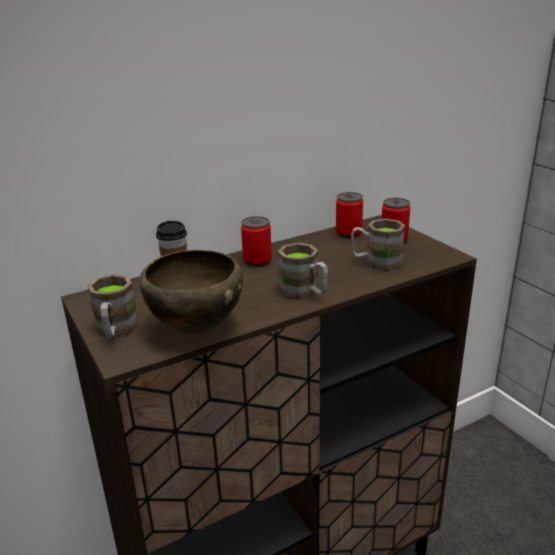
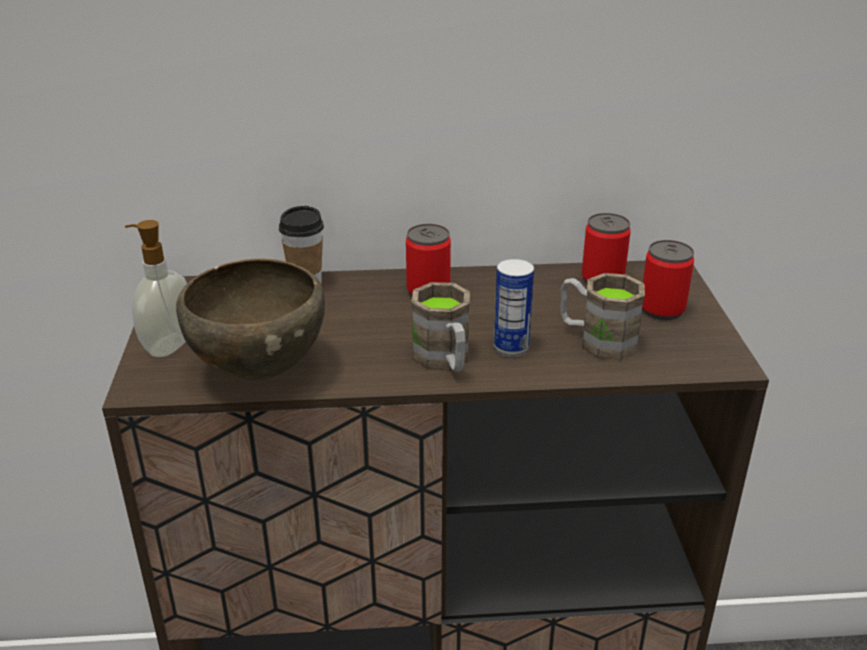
camera: 25 degrees right, 5 degrees up
(115, 331) = (167, 345): brown mug -> soap dispenser
(334, 277) = (511, 348): none -> can

